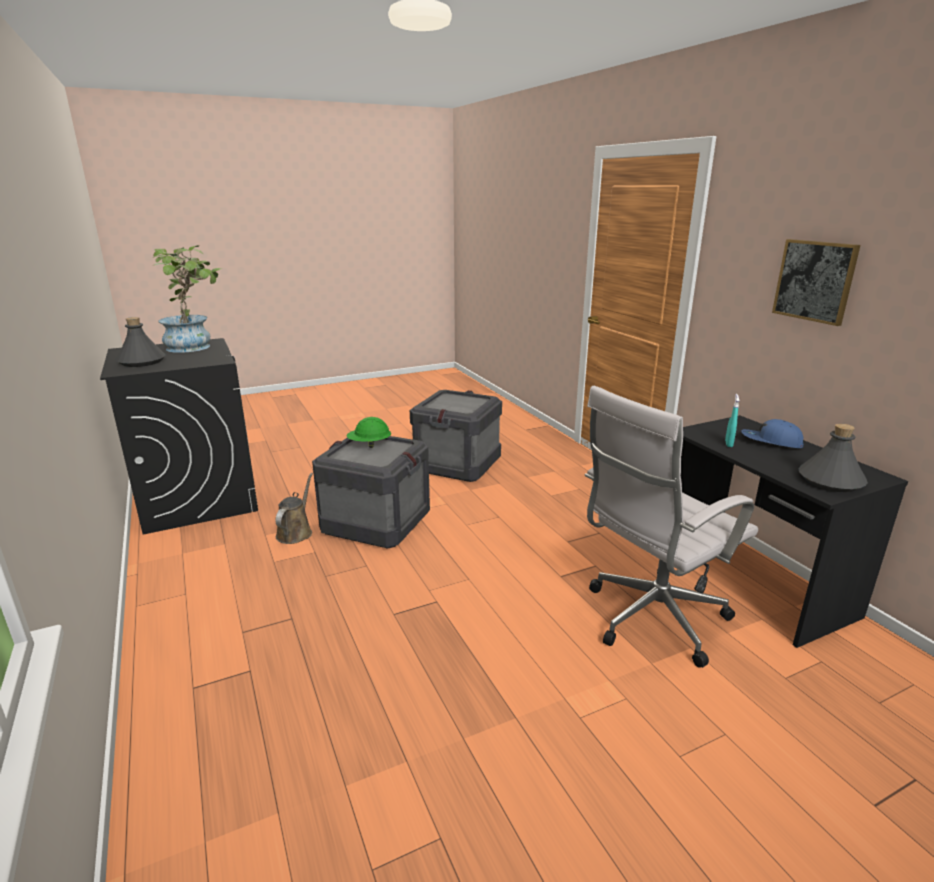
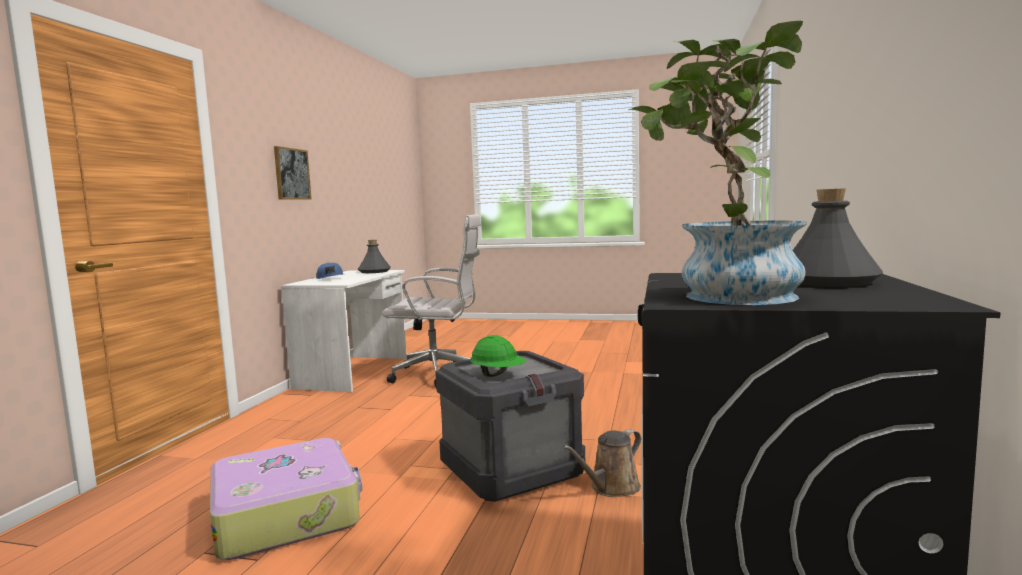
camera: 140 degrees left, 15 degrees down
(458, 464) = (287, 513): crate -> suitcase
(728, 444) = (351, 279): turquoise spray bottle -> none
(750, 581) = (355, 372): black desk -> white desk

